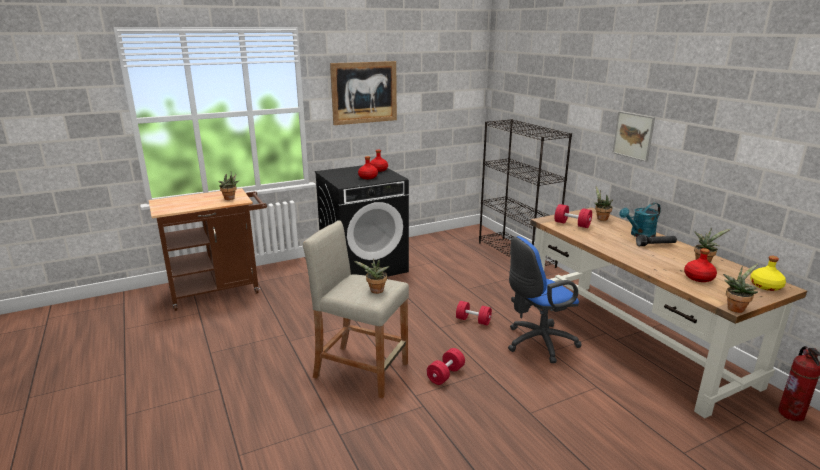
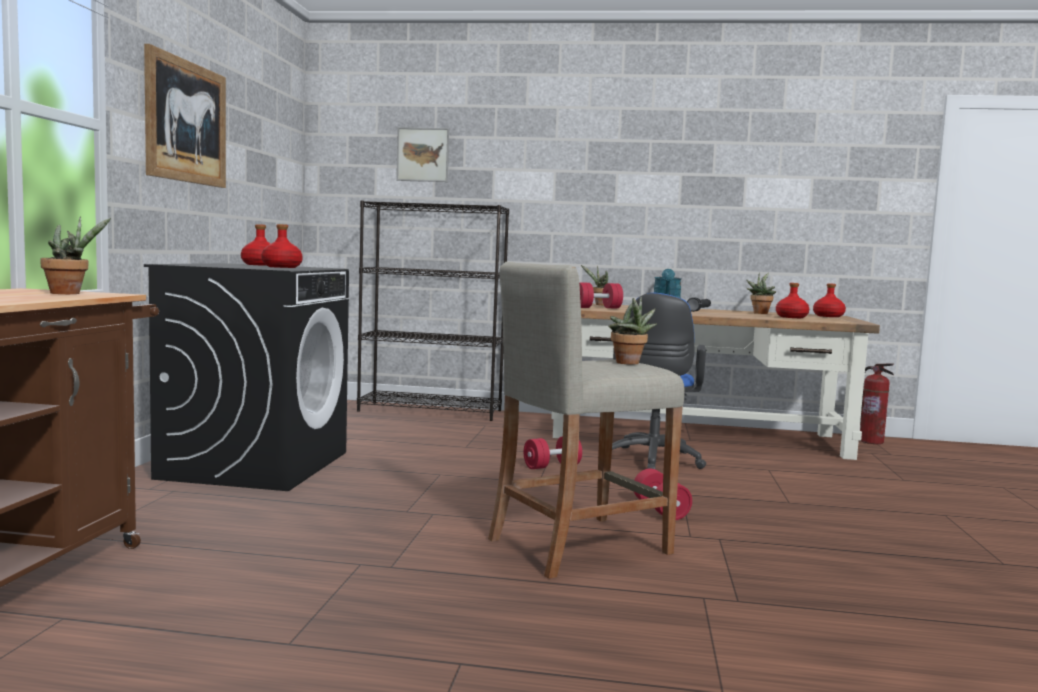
camera: 55 degrees left, 15 degrees down
(633, 135) = (611, 198): picture -> picture (423, 154)
(735, 308) = (863, 322): potted plant -> none
(765, 286) = (828, 316): yellow bottle -> red bottle

